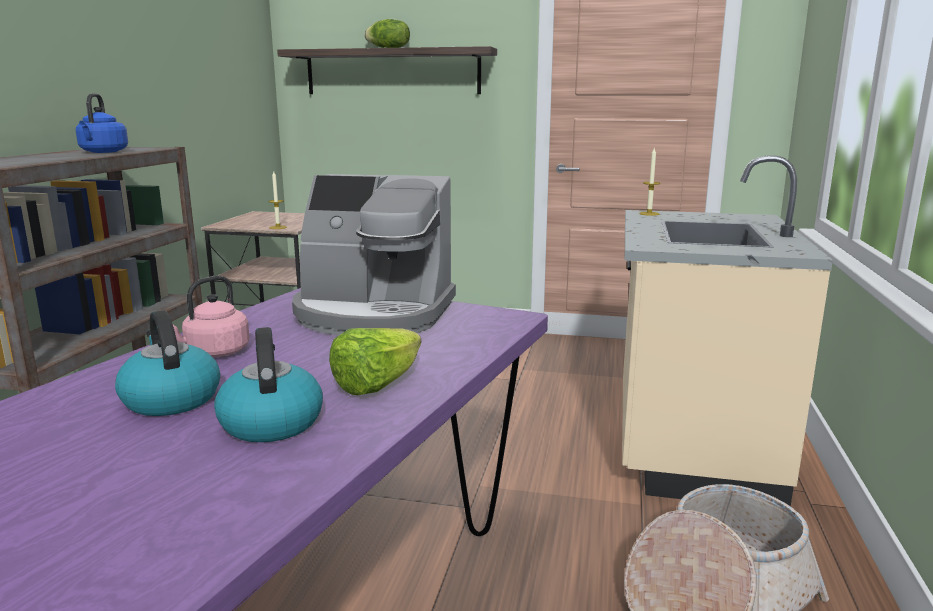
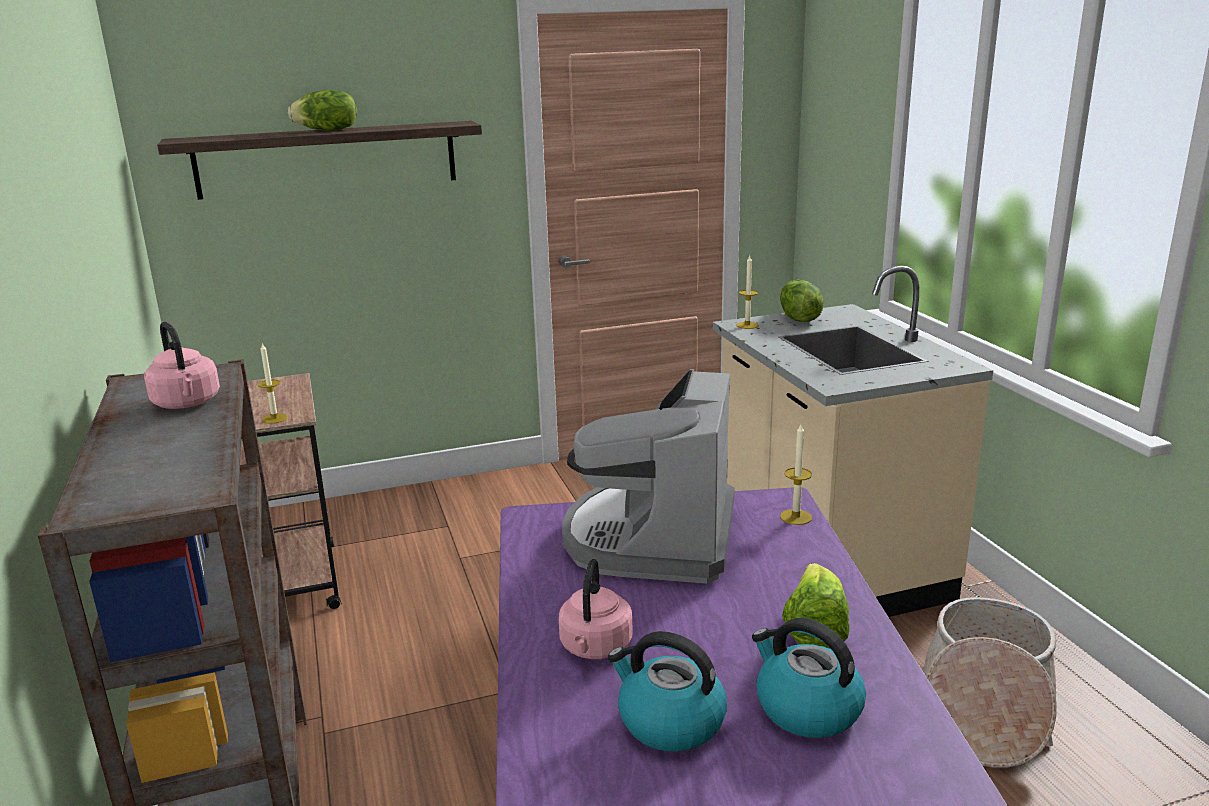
camera: 30 degrees left, 5 degrees up
(103, 152) = (187, 404): blue kettle -> pink kettle
(374, 314) = (653, 538): coffee machine -> coffee machine turned 120 degrees clockwise
(503, 326) = (795, 517): none -> candle
(703, 215) = (798, 319): none -> lettuce

